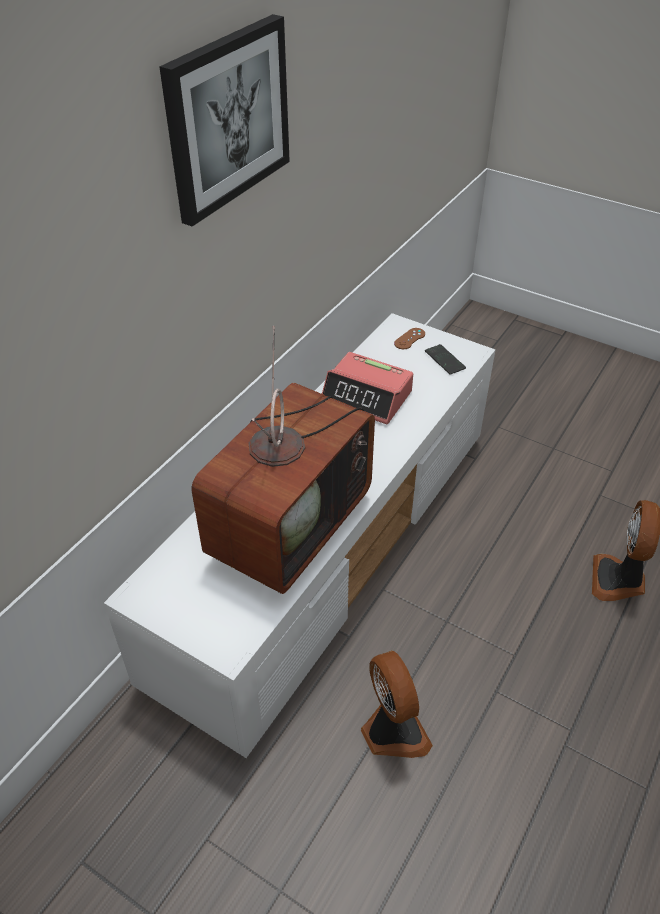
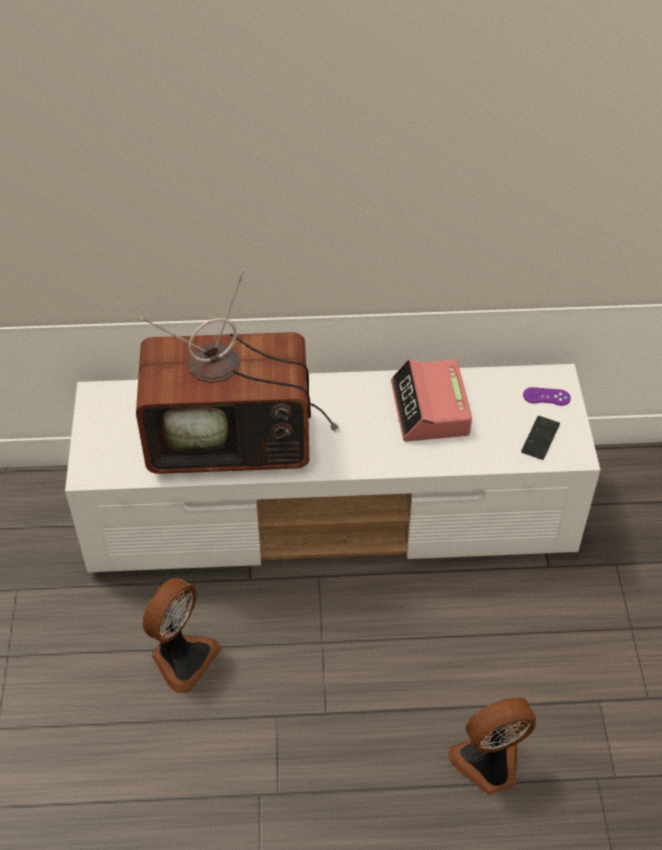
camera: 55 degrees right, 5 degrees up
(227, 118) = (305, 91): picture -> none
(409, 339) = (546, 397): brown game controller -> purple game controller

